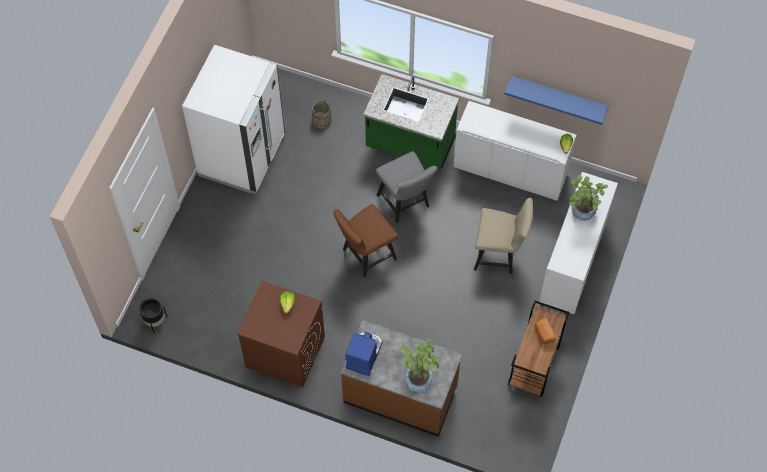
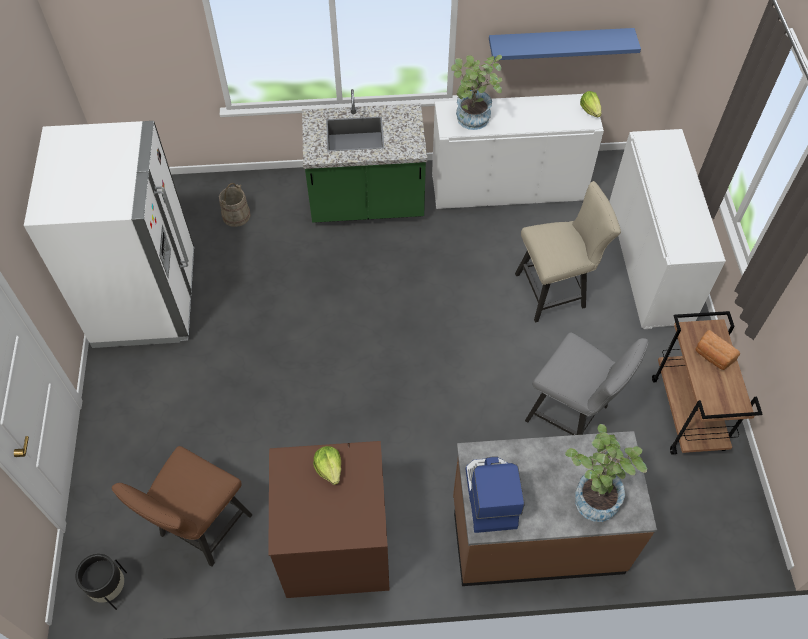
camera: 25 degrees left, 5 degrees down
(365, 256) = (383, 361): brown chair -> brown chair (201, 529)
(405, 203) = (399, 275): grey chair -> grey chair (572, 415)
(581, 213) = (663, 180): potted plant -> potted plant (472, 122)

